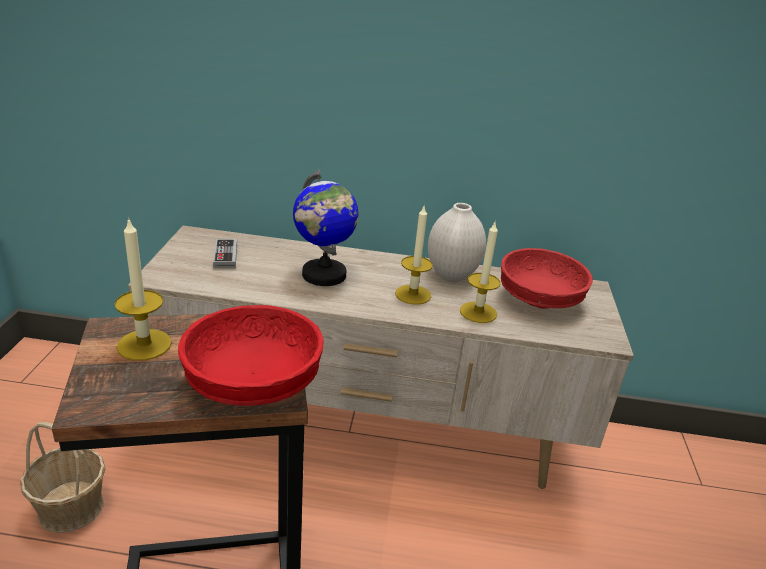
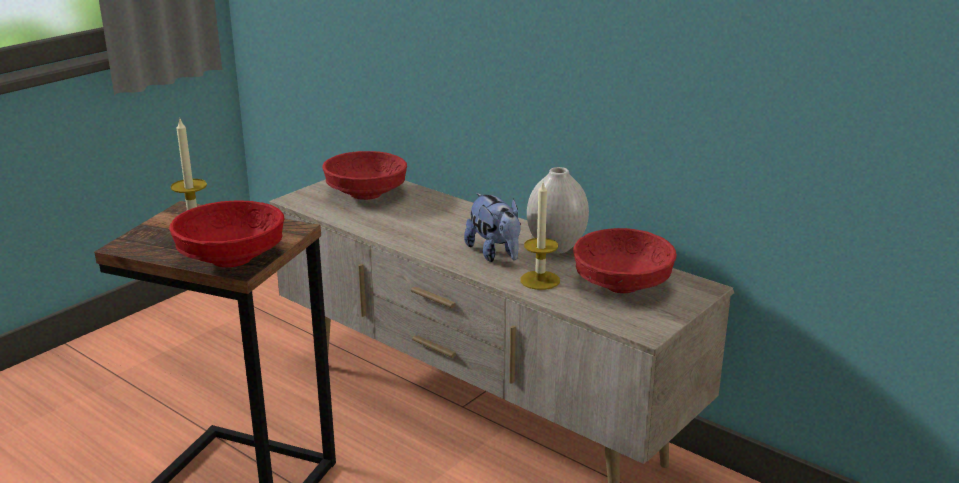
camera: 35 degrees right, 5 degrees down
(71, 507) = (196, 389): basket -> none
(225, 256) = (366, 194): game controller -> red bowl
(324, 275) = (433, 224): globe -> none
(413, 294) = (495, 254): candle -> plush toy

